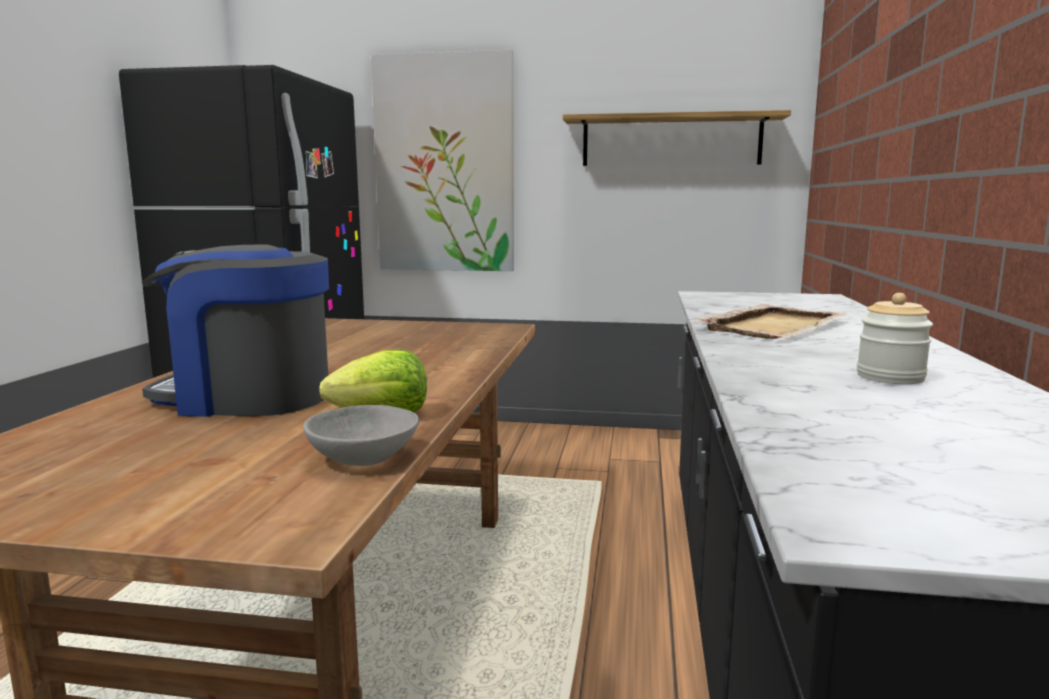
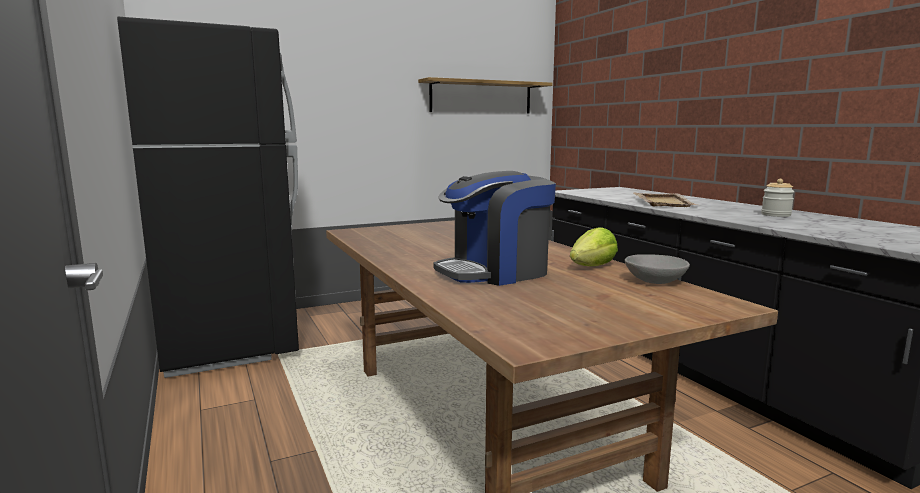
camera: 35 degrees left, 0 degrees up
(444, 164) = (331, 109): picture -> none

